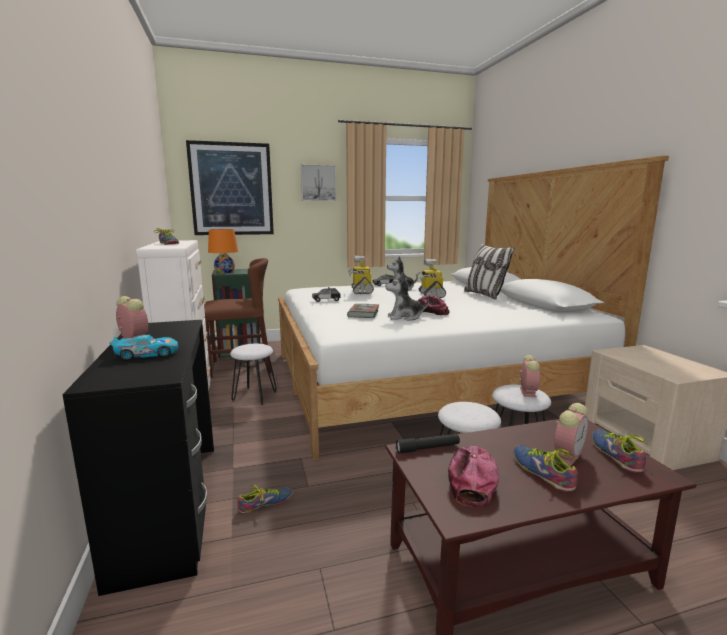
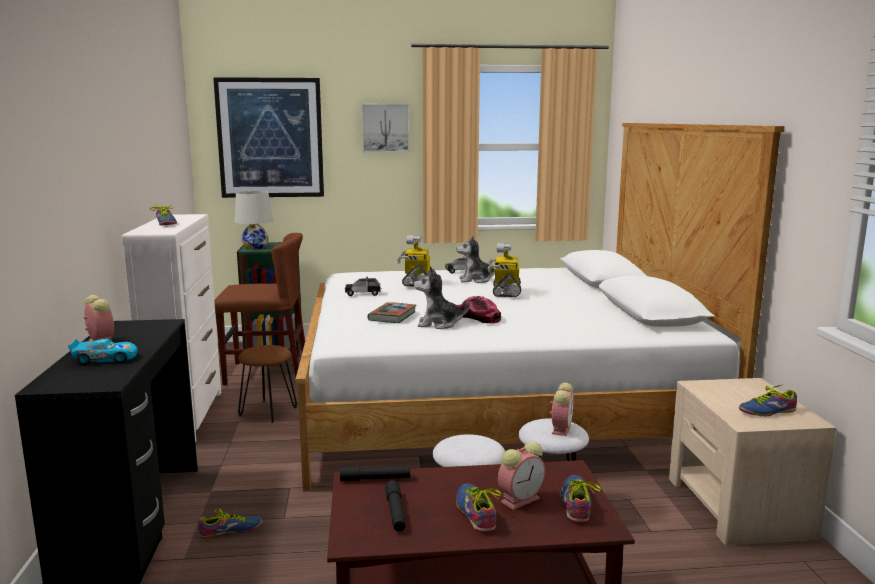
camera: 10 degrees right, 0 degrees up
(225, 272) = (255, 247): orange table lamp -> white table lamp
(255, 396) = (268, 411): white stool -> brown stool
(472, 479) = (395, 512): cap -> black flashlight
(484, 295) = (582, 294): pillow -> none
(677, 367) = (766, 411): none -> shoe

